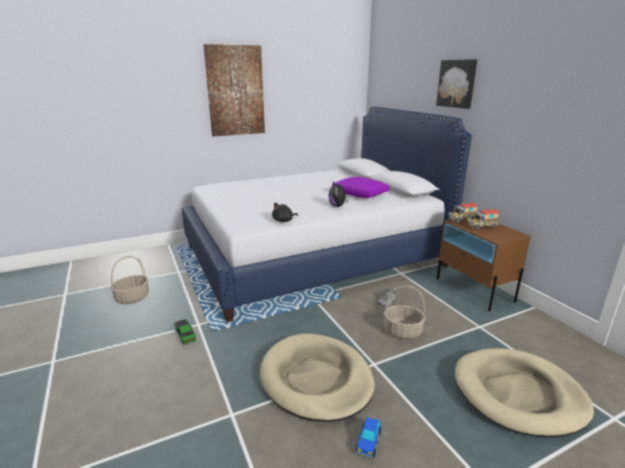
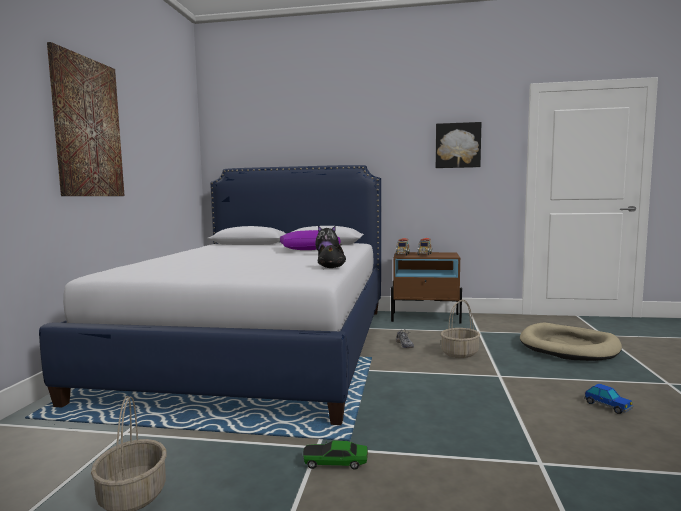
camera: 55 degrees left, 15 degrees down
(316, 379) = (505, 404): beige dog bed -> none
(457, 83) = (346, 136): picture -> picture (457, 145)

